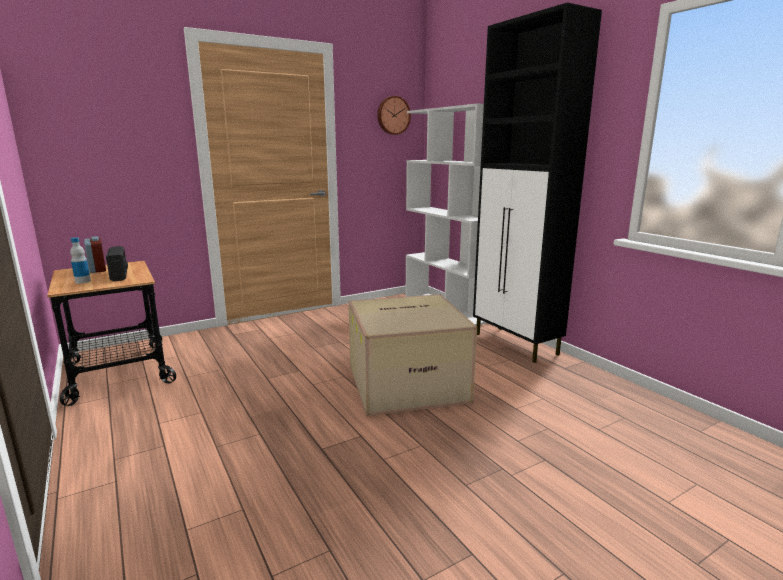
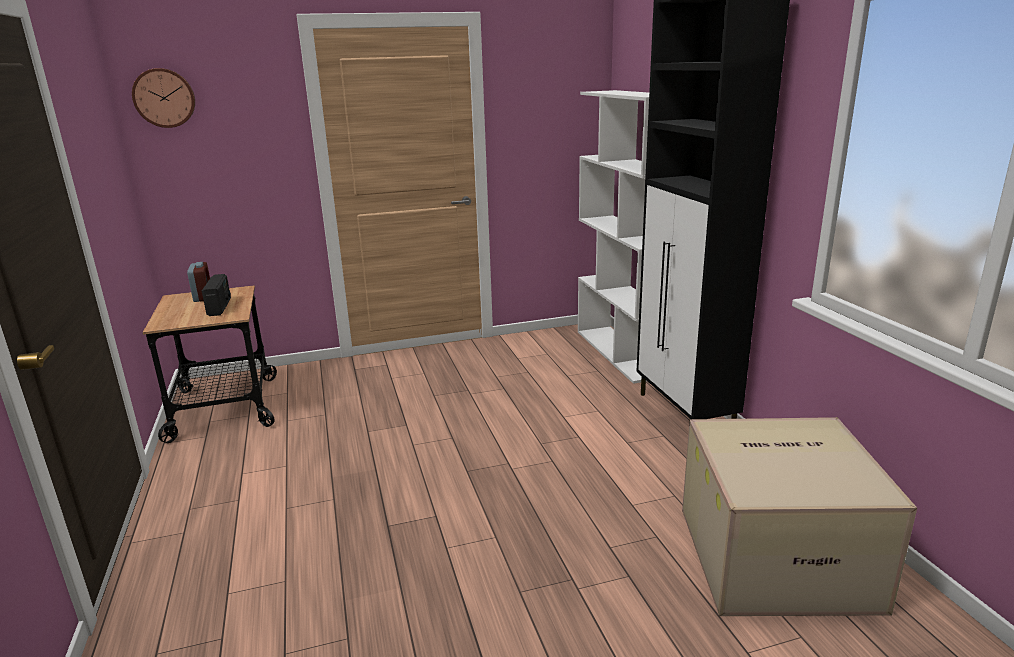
camera: 15 degrees right, 5 degrees up
(83, 281) = (182, 314): bottle -> none
(393, 115) = (564, 96): wall clock -> wall clock (164, 98)
(408, 383) = (520, 455): cardboard box -> cardboard box (777, 555)

